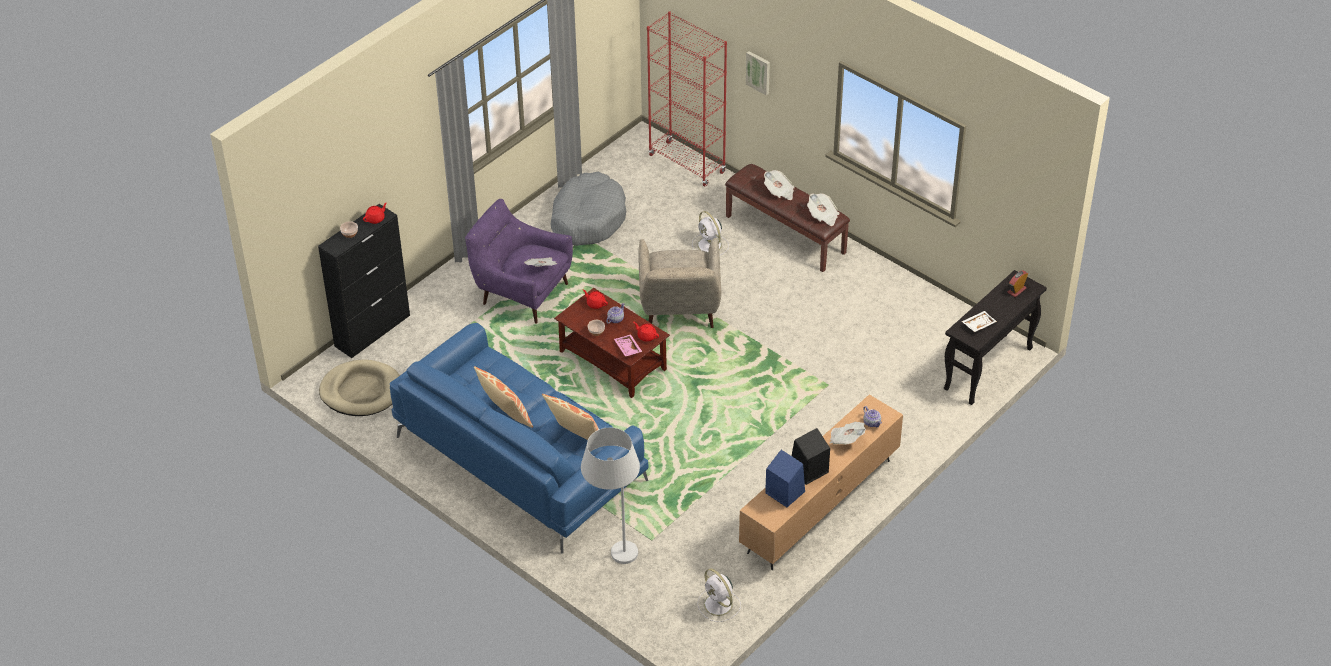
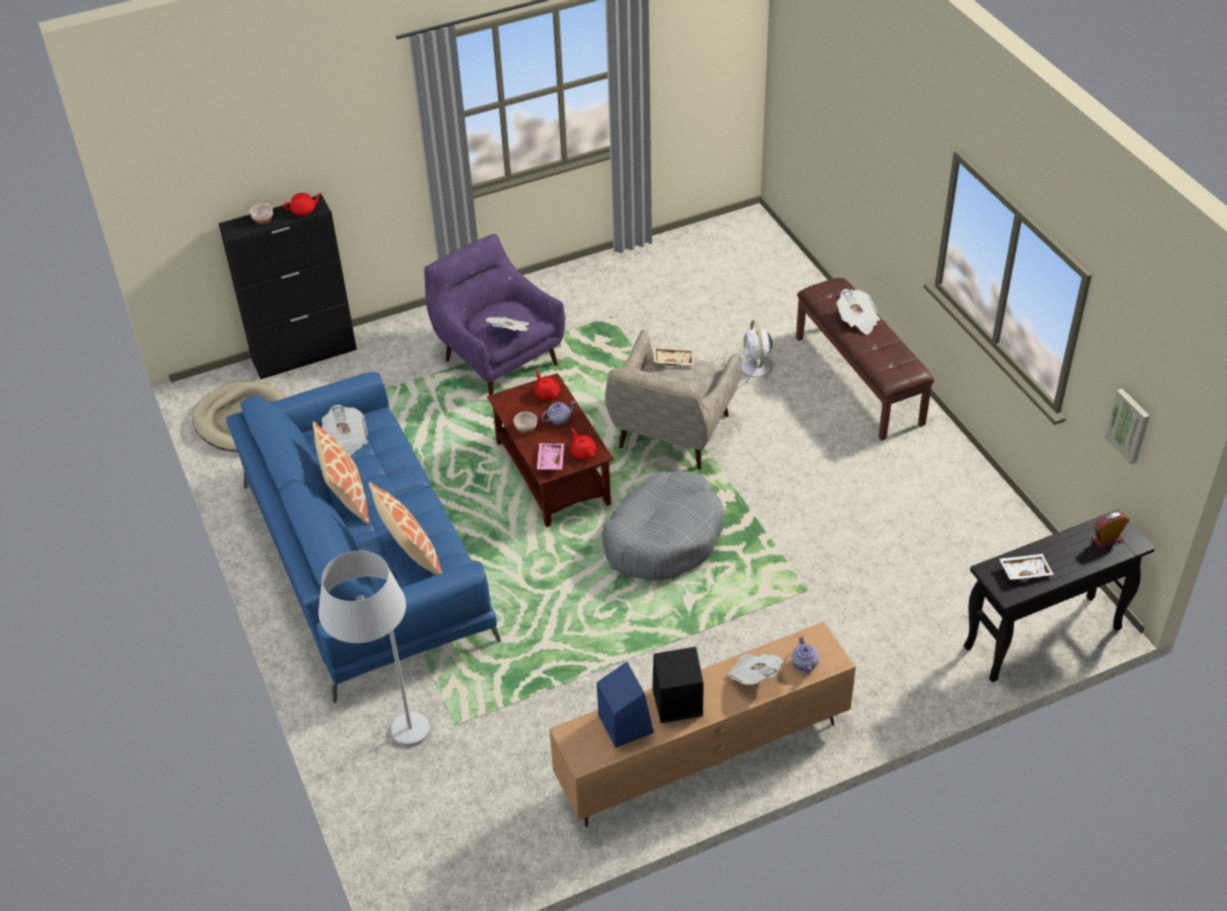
camera: 25 degrees right, 0 degrees up
(588, 218) = (628, 296): grey dog bed -> grey dog bed (663, 537)
(669, 255) = (673, 359): none -> beige tray
(687, 164) = (784, 265): red bookcase -> none
(719, 605) = (485, 851): white fan -> none
(758, 72) = (870, 154): picture -> picture (1129, 425)
(823, 216) = (897, 365): newspaper -> newspaper (346, 440)

